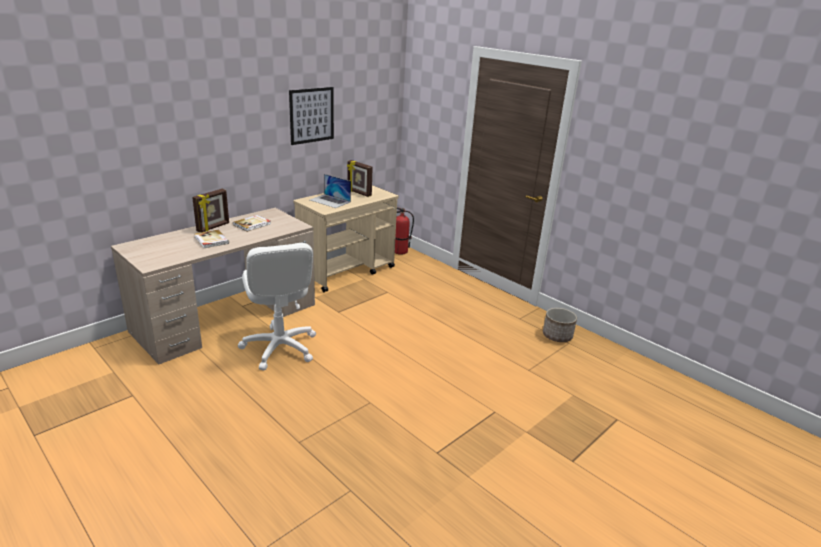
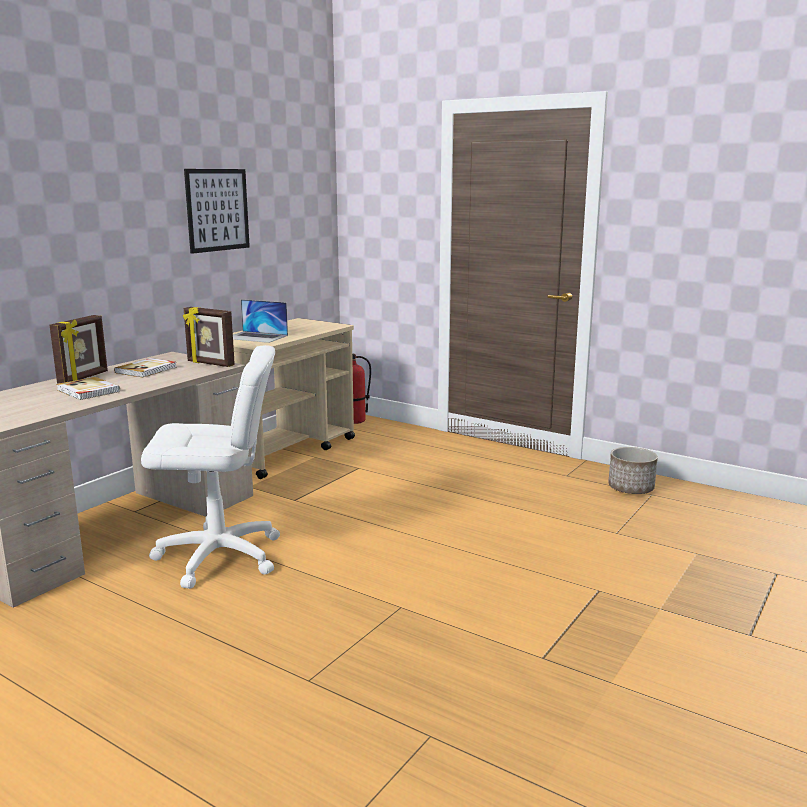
camera: 10 degrees left, 10 degrees down
(279, 348) = (219, 556): white office chair -> white office chair turned 60 degrees counterclockwise
(359, 193) = (294, 327): picture frame -> picture frame (210, 364)

